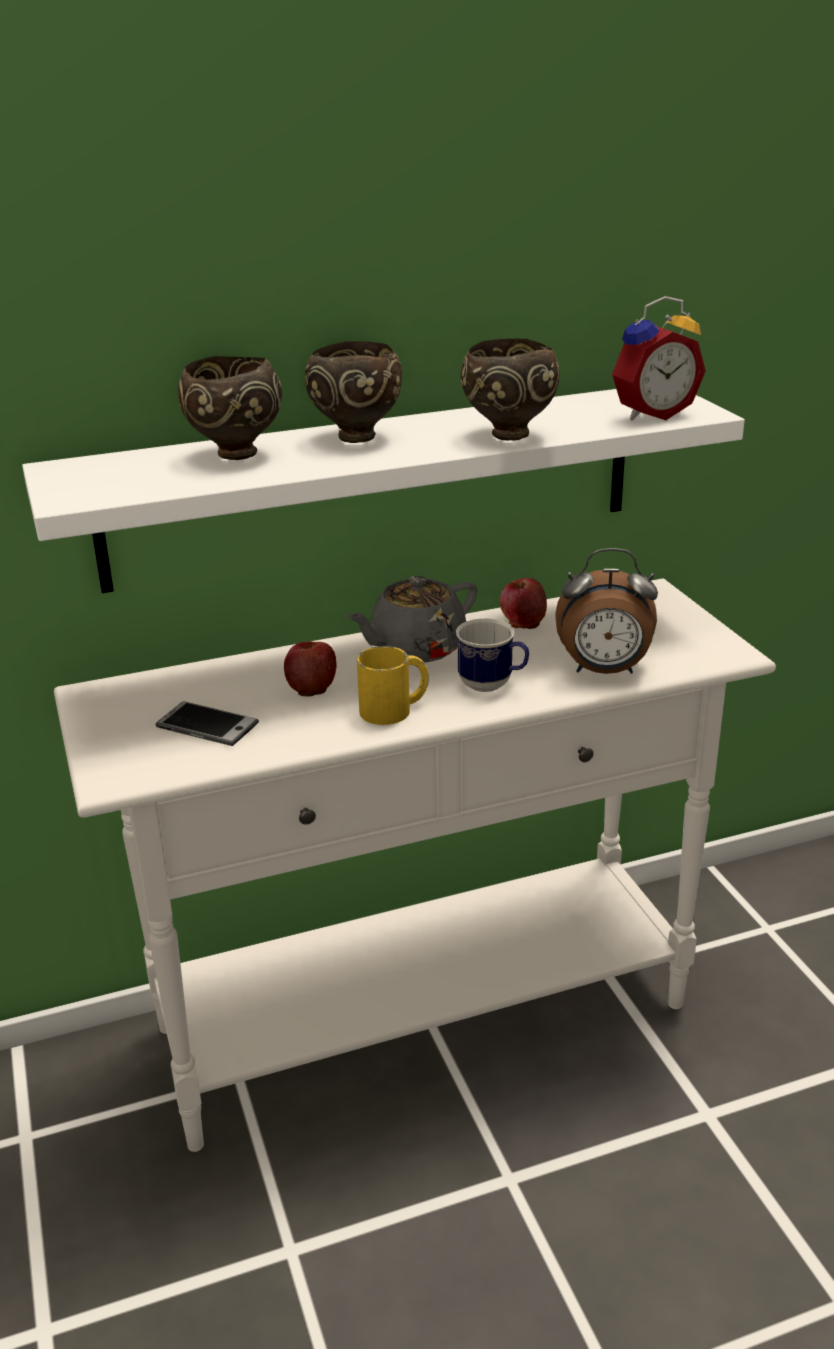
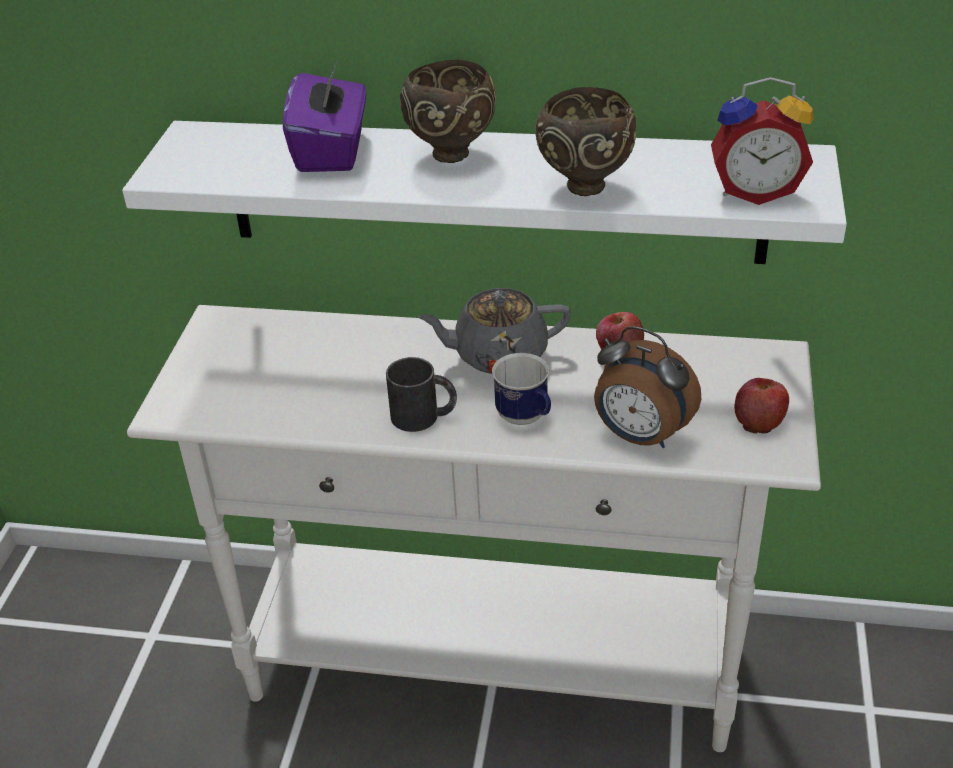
camera: 30 degrees right, 10 degrees up
(207, 725) = (271, 382): phone -> none
(234, 454) = (332, 151): brown bowl -> purple tissue box
(311, 686) = (380, 368): apple -> apple (759, 421)
(395, 709) = (424, 416): yellow mug -> black mug

